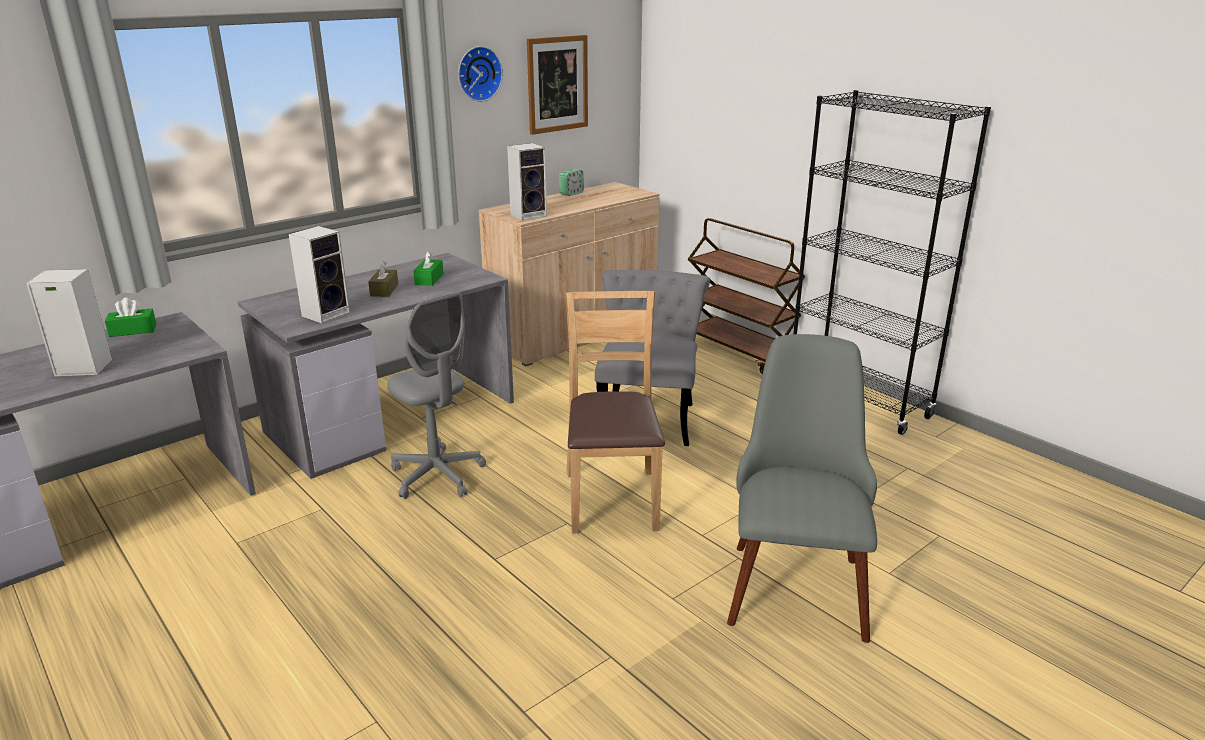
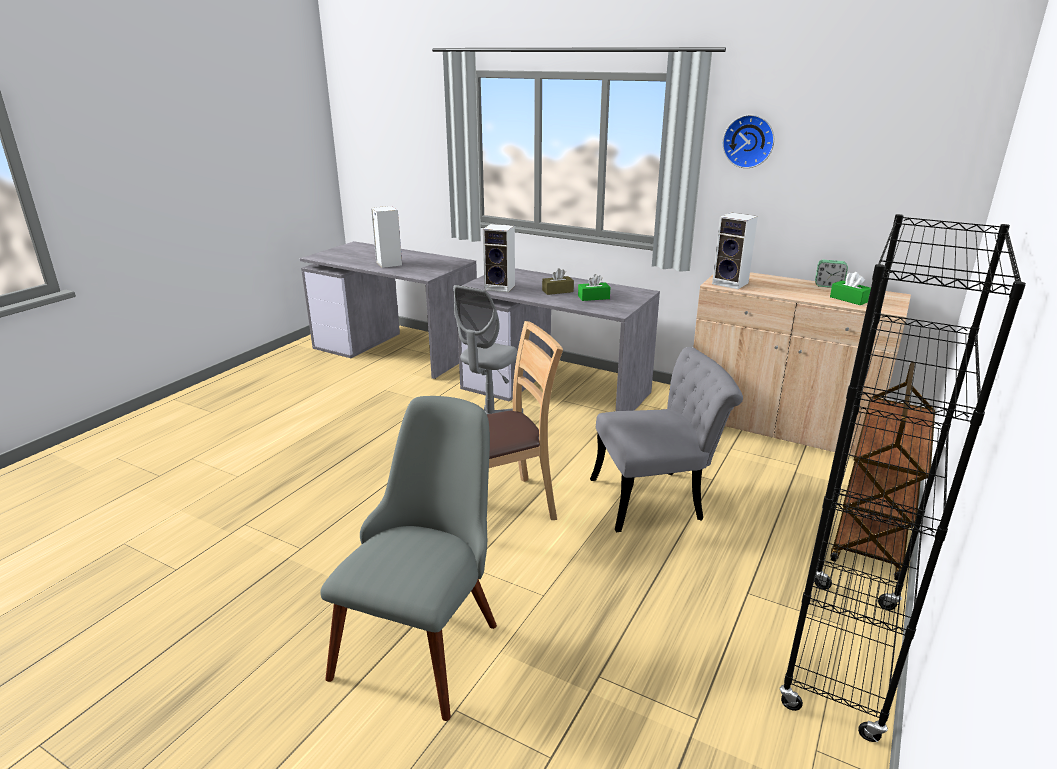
camera: 70 degrees right, 0 degrees up
(133, 330) = (441, 259): green tissue box -> green tissue box (849, 299)
(557, 84) = (849, 166): picture -> none
(795, 576) = (426, 635): grey chair -> grey chair turned 60 degrees counterclockwise

